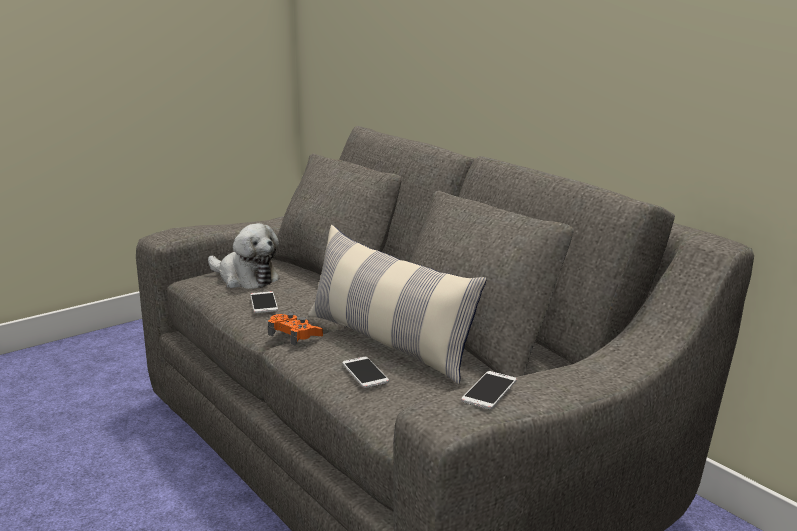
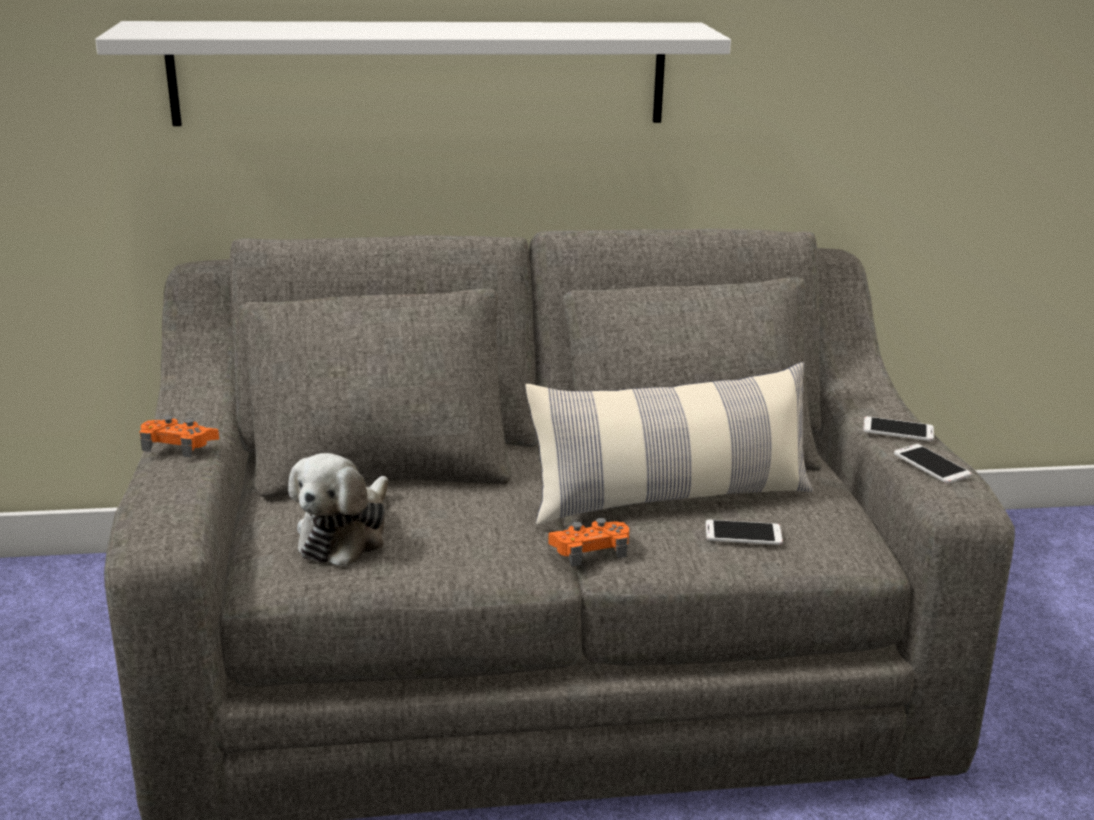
camera: 60 degrees left, 5 degrees up
(245, 278) = (345, 534): plush toy -> plush toy turned 135 degrees clockwise
(264, 303) = (465, 542): phone -> phone (898, 430)
(268, 219) = (179, 444): none -> orange game controller
(489, 44) = (421, 73): none -> white shelf

